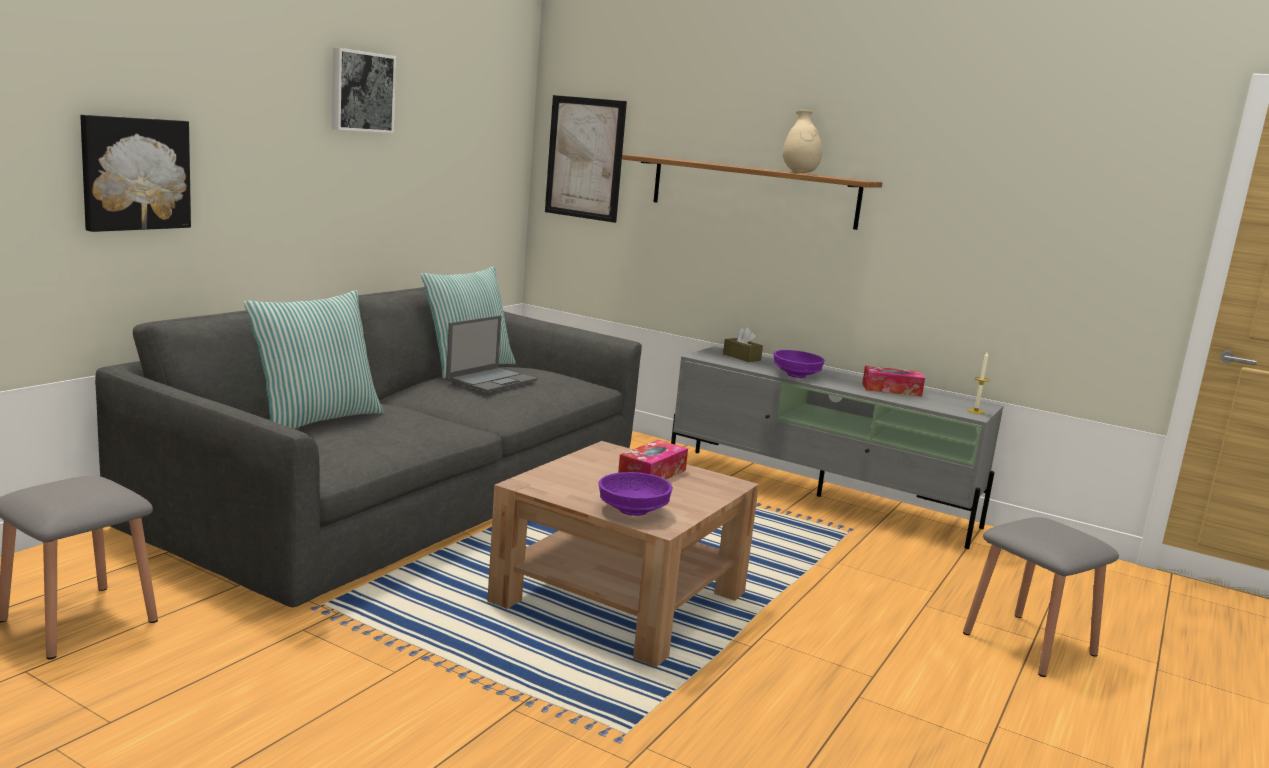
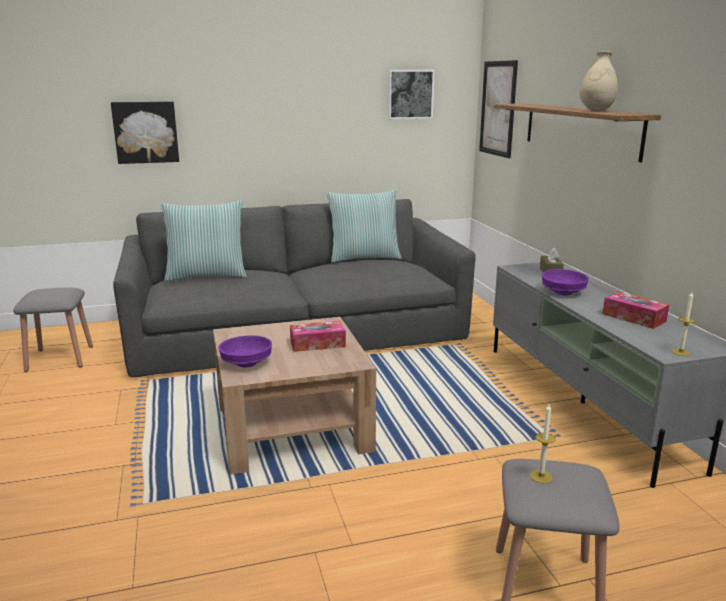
camera: 45 degrees right, 5 degrees up
(361, 91) = (305, 74): picture -> picture (409, 94)
(492, 380) = (355, 267): laptop -> none
(1042, 531) = (541, 476): none -> candle

